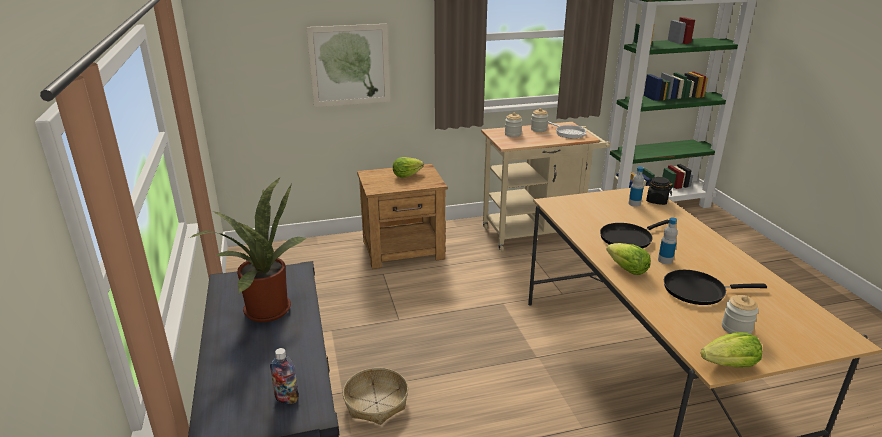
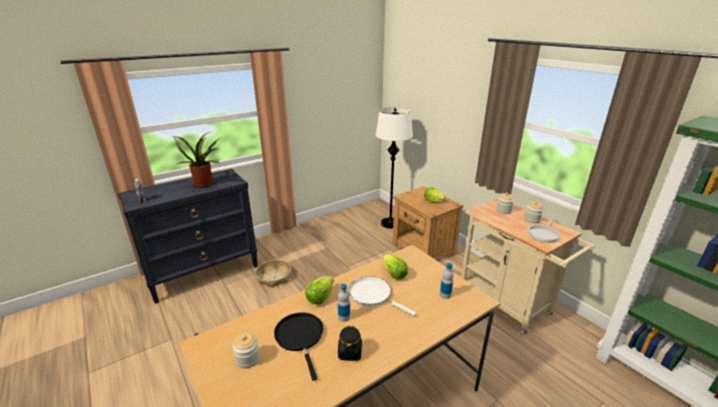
camera: 70 degrees right, 0 degrees up
(317, 257) = (390, 223): none -> white floor lamp
(350, 65) = (442, 118): picture -> none
(628, 238) = (373, 295): black frying pan -> white frying pan
(656, 201) = (463, 308): black jar -> black jar (350, 352)
(730, 365) = (200, 353): lettuce -> lettuce (394, 274)

